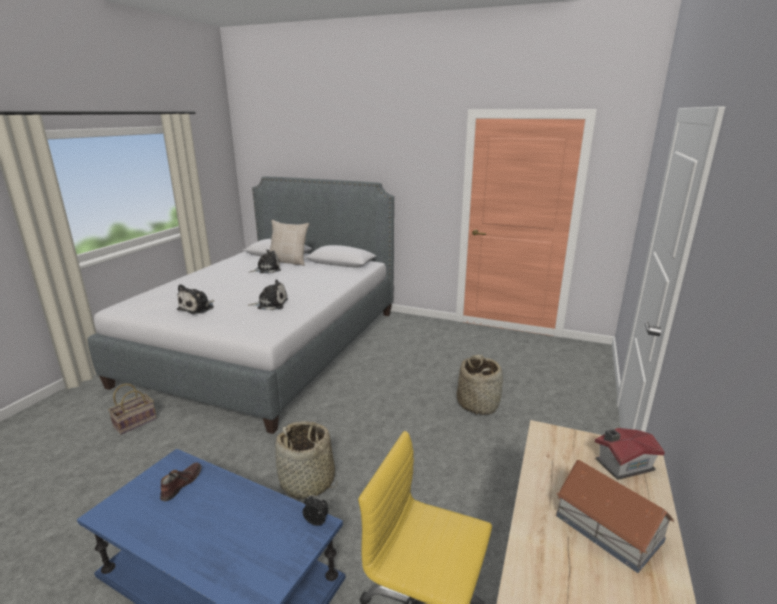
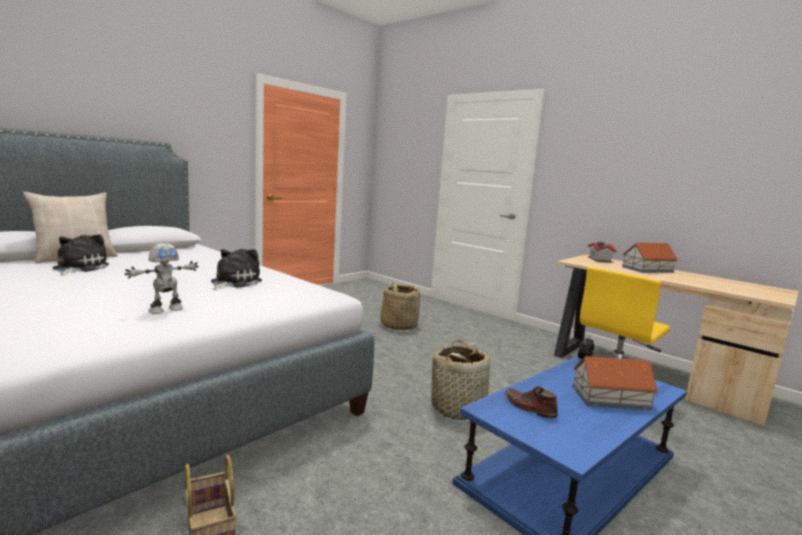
camera: 70 degrees left, 10 degrees down
(198, 308) = (165, 309): plush toy -> toy robot
(214, 543) = (611, 398): none -> toy house

